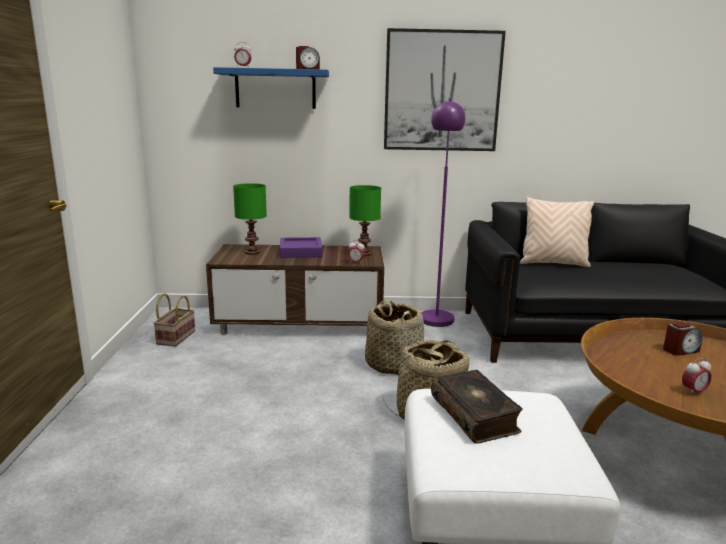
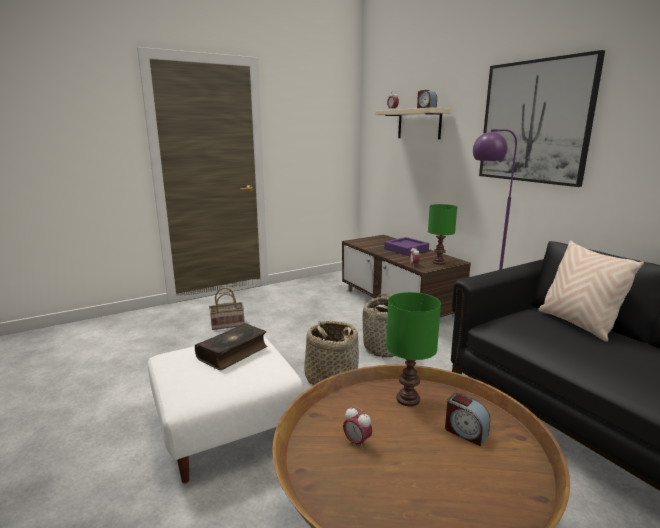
camera: 60 degrees right, 0 degrees up
(176, 337) = (329, 283): basket -> basket (228, 324)
(251, 252) = (380, 242): green table lamp -> green table lamp (407, 399)
(275, 89) = (419, 124): blue shelf -> beige shelf

